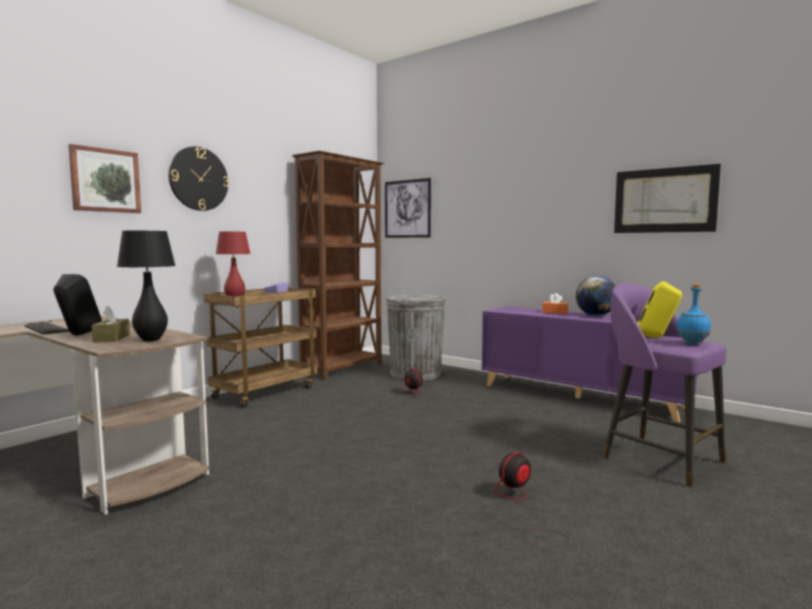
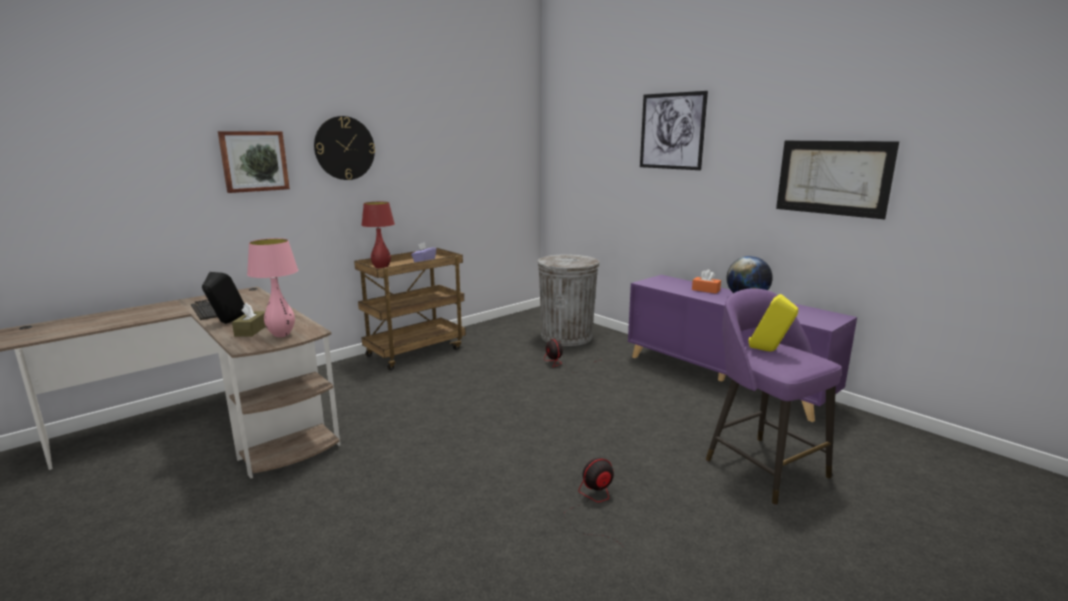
camera: 10 degrees right, 10 degrees up
(151, 340) = (281, 335): black table lamp -> pink table lamp
(343, 369) = (498, 326): brown bookcase -> none
(407, 209) = (570, 159): picture -> picture (672, 131)
(692, 343) = (798, 365): blue bottle -> none

